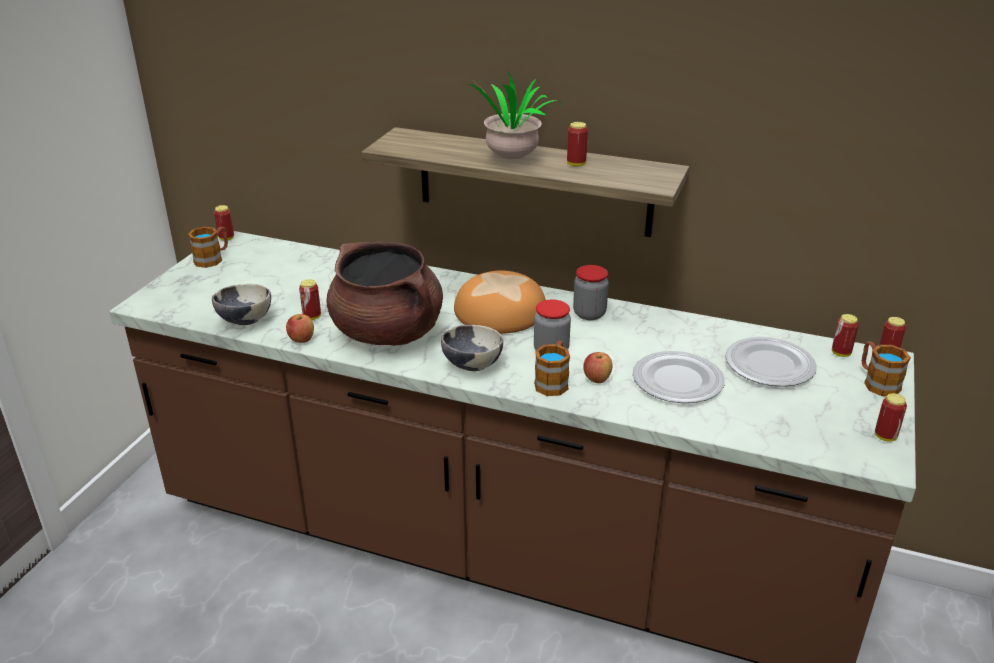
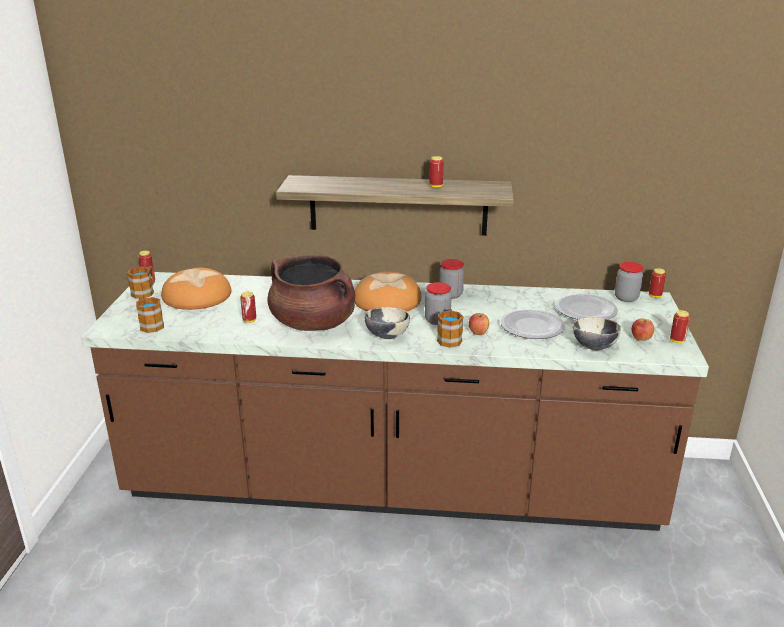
camera: 15 degrees left, 5 degrees down
(245, 320) = (198, 329): bowl -> bowl (593, 347)
(269, 273) = (197, 296): none -> bread
(301, 340) = (250, 336): apple -> apple (641, 339)
(509, 160) = (387, 188): potted plant -> none
(841, 353) = (626, 298): can -> jar
(877, 382) = (656, 311): mug -> mug (150, 325)

